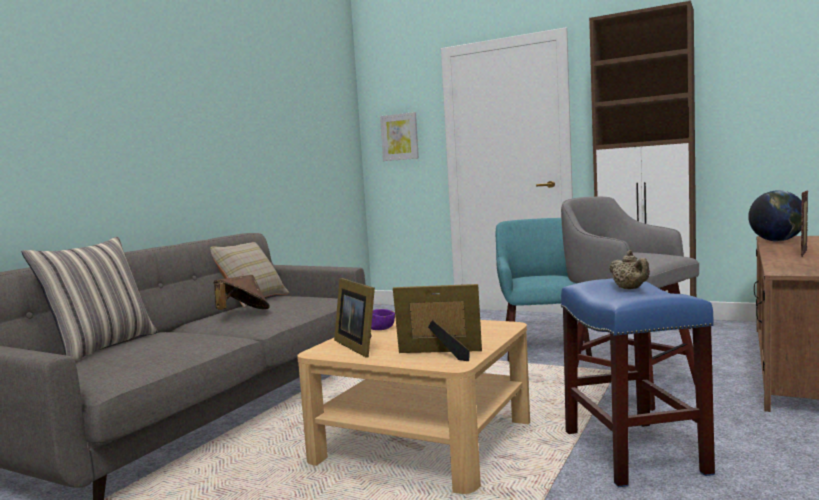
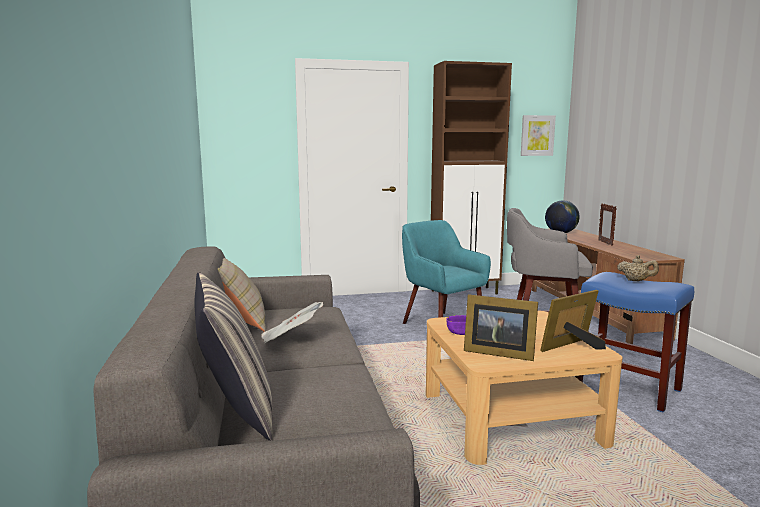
camera: 40 degrees left, 5 degrees up
(243, 313) = (290, 338): brown hat -> newspaper
(400, 137) = (248, 138): picture -> picture (537, 135)

